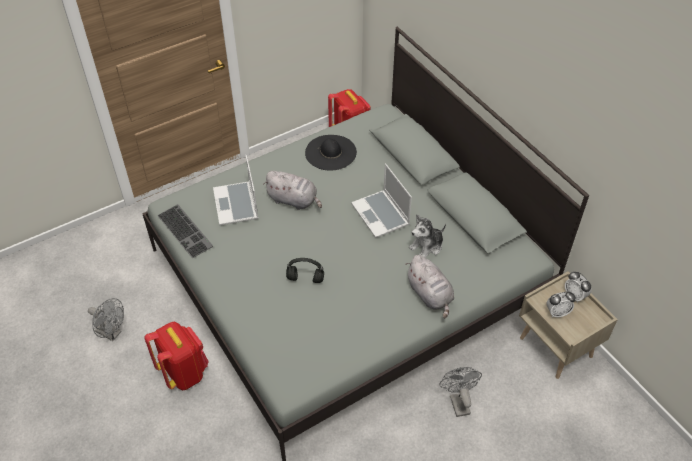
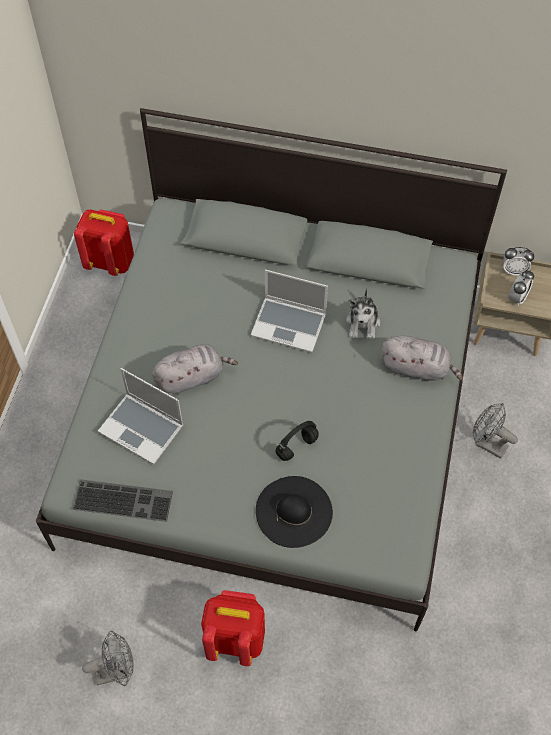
camera: 45 degrees left, 10 degrees up
(331, 152) = (166, 297): black hat -> black hat (294, 511)

